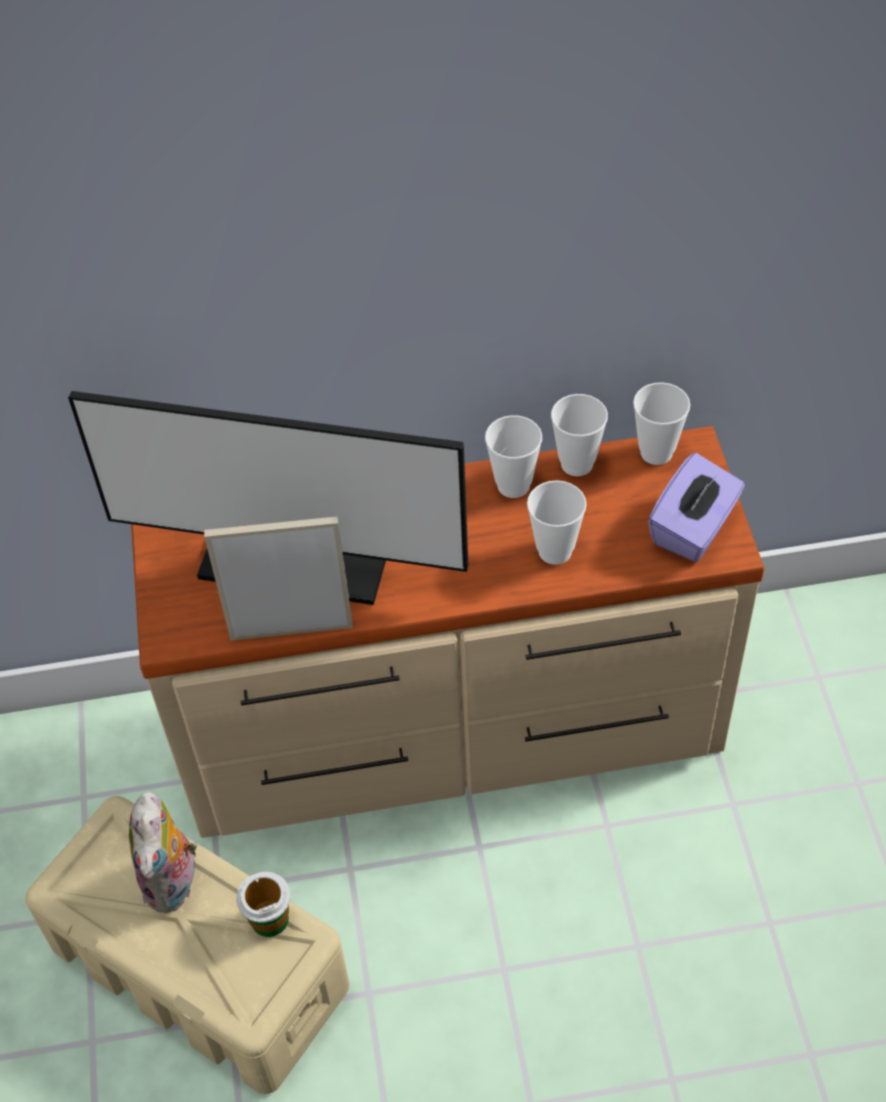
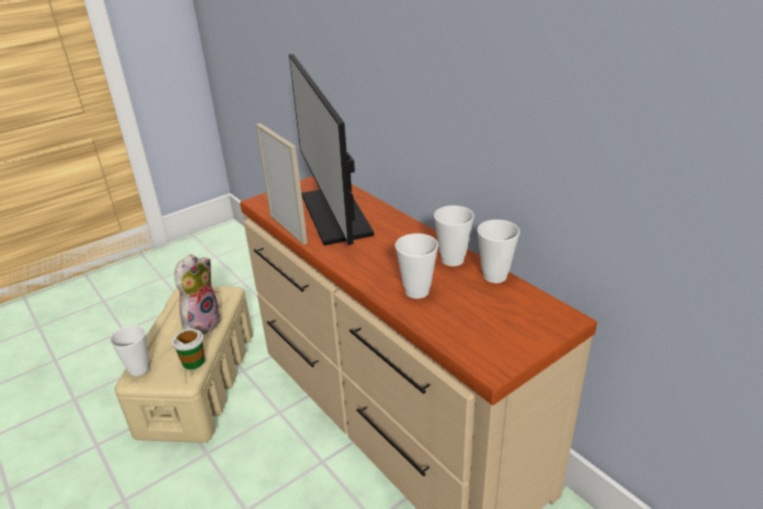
camera: 60 degrees right, 20 degrees down
(174, 882) = (202, 323): plush toy -> plush toy turned 150 degrees clockwise
(656, 452) = (541, 304): cup -> cup (139, 369)
(693, 528) = (493, 342): purple tissue box -> none

